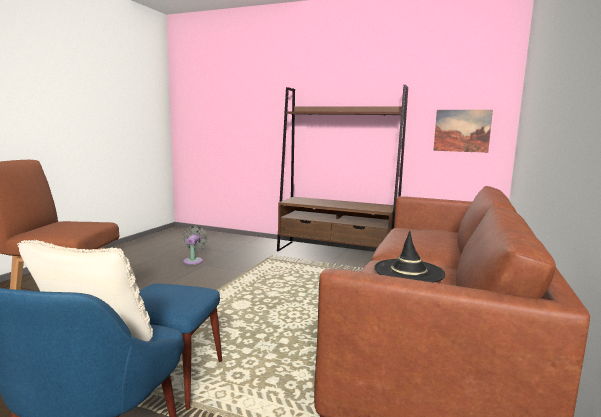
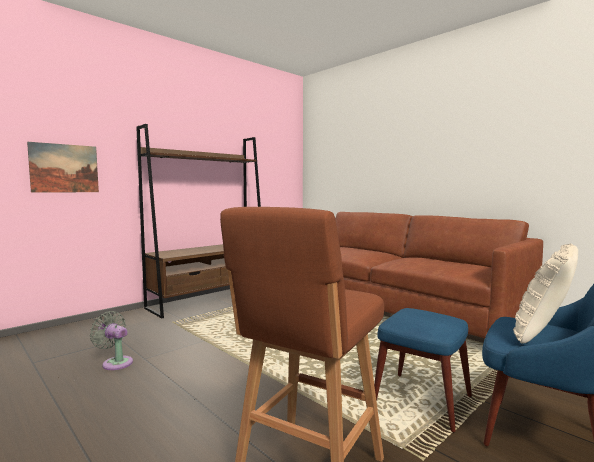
camera: 65 degrees left, 5 degrees down
(408, 271) = (420, 260): black hat -> none
(462, 130) = (276, 176): picture -> picture (64, 168)

